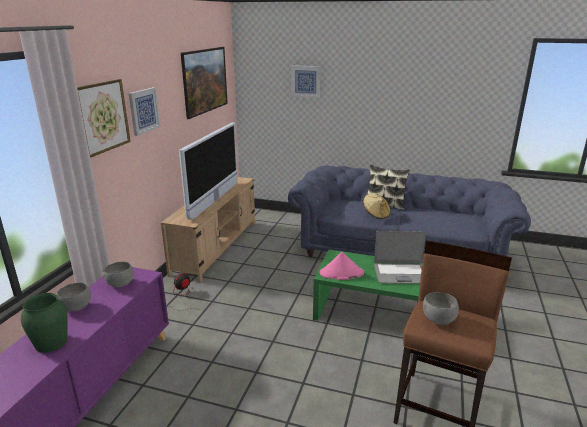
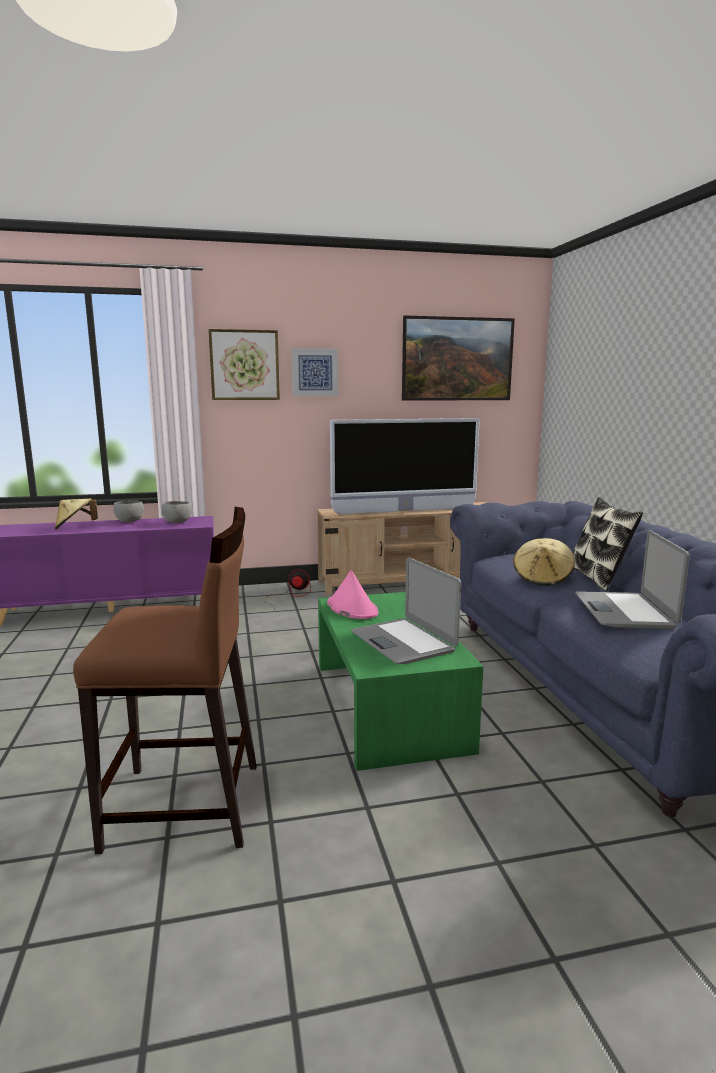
camera: 60 degrees right, 10 degrees down
(51, 342) = (75, 527): green vase -> beige hat
(305, 81) = (611, 364): picture -> none
(433, 216) = (624, 611): none -> laptop
(437, 320) = (155, 614): grey bowl -> none

